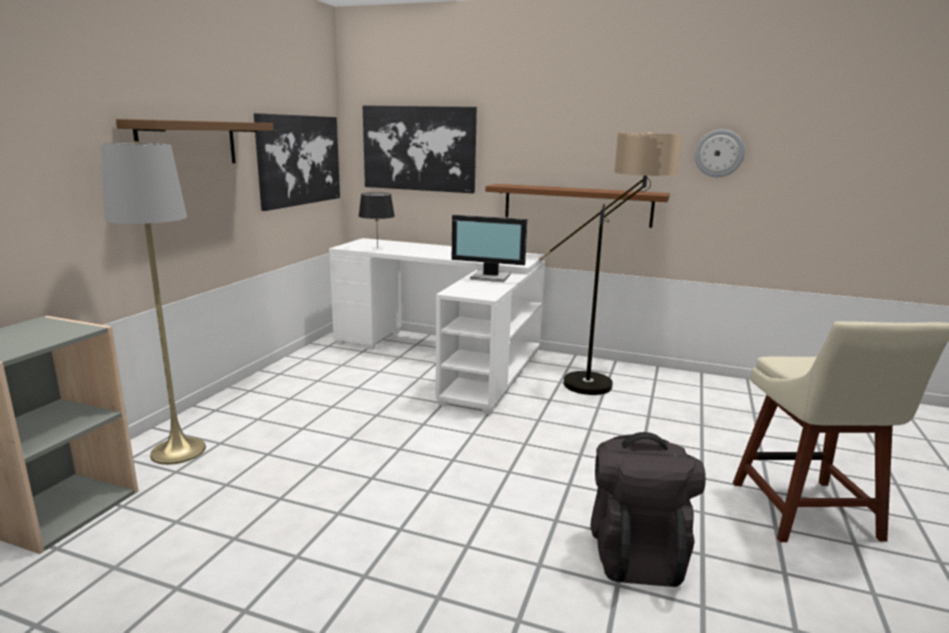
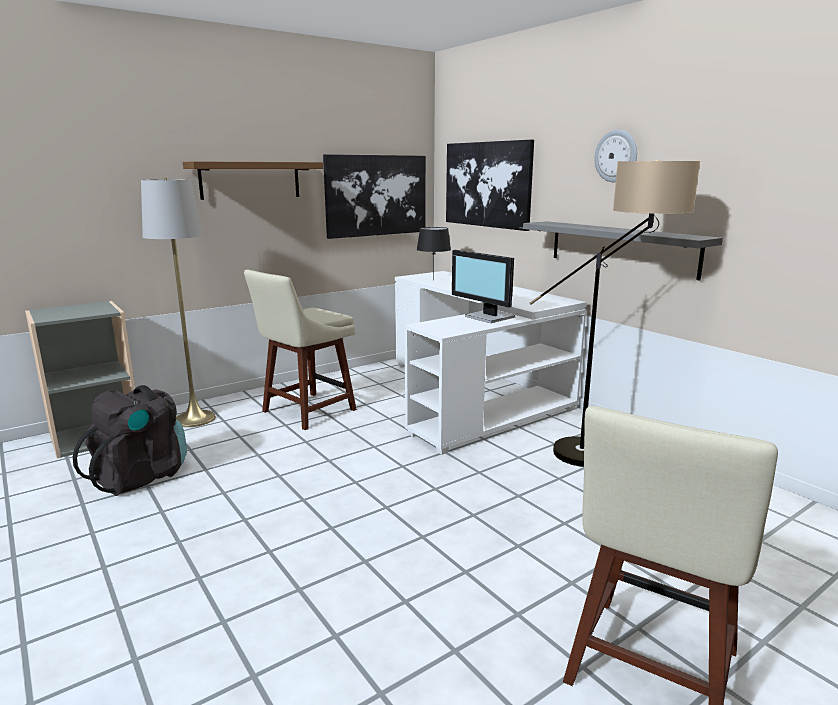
camera: 35 degrees right, 0 degrees up
(304, 410) = (305, 412): none -> beige stool
(577, 205) = (621, 248): brown shelf -> grey shelf
(636, 552) = (392, 618): black backpack -> black backpack (141, 476)
(719, 153) = (788, 186): wall clock -> wall clock (616, 156)

